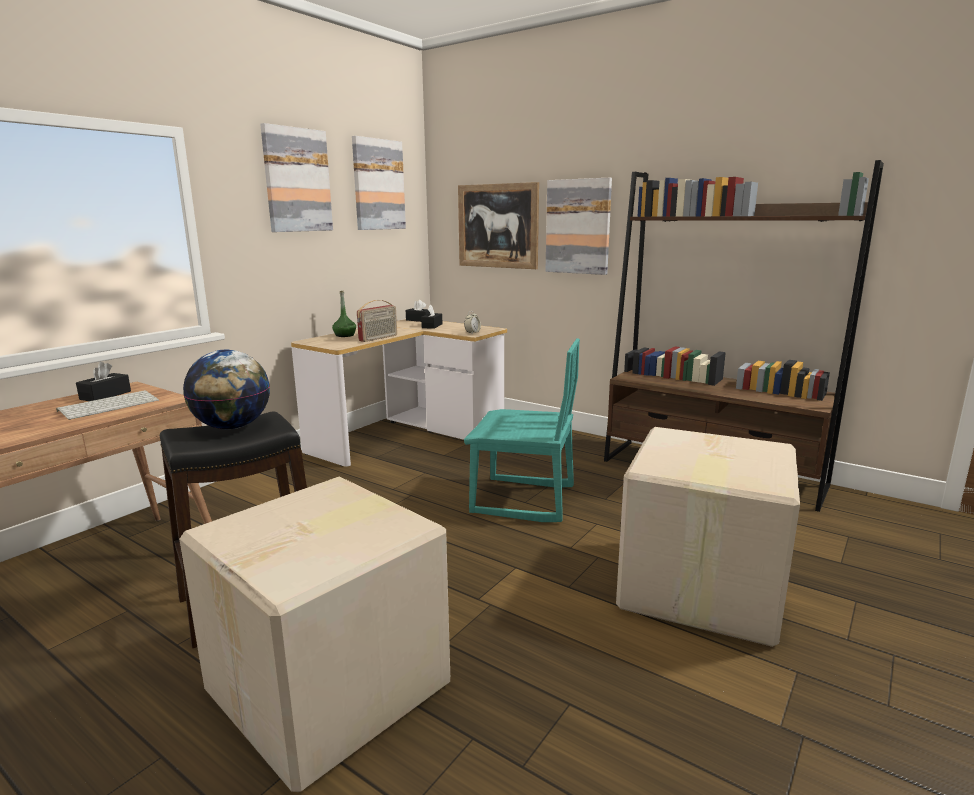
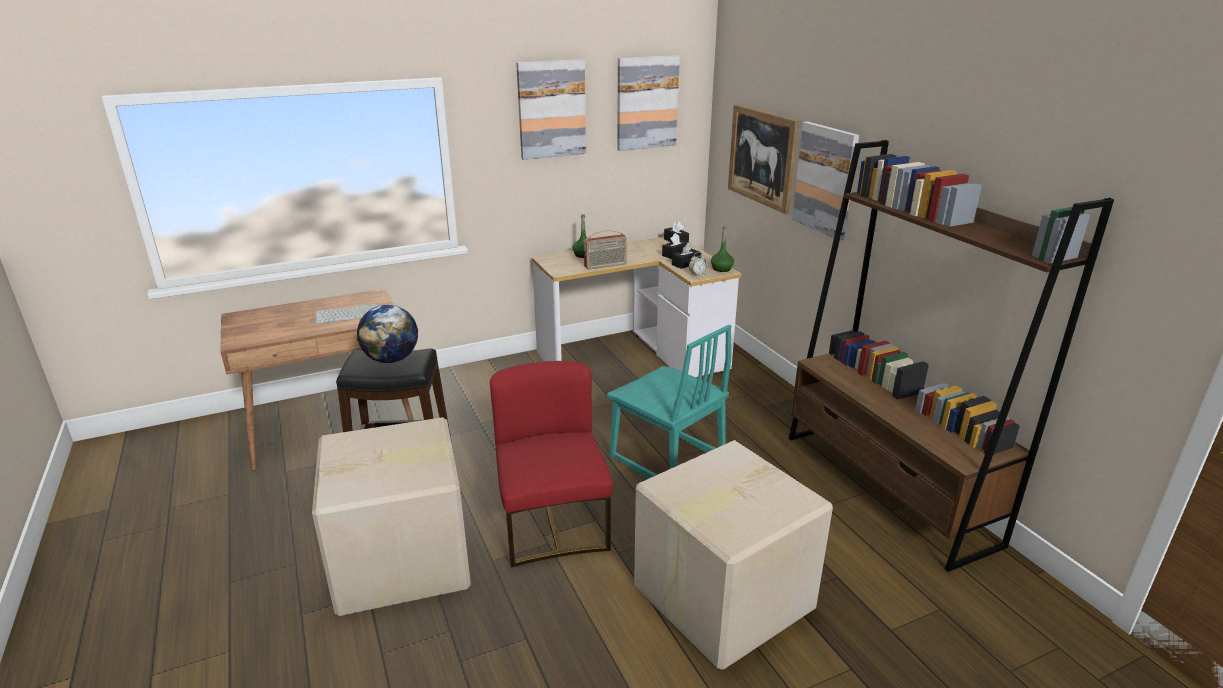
camera: 30 degrees right, 10 degrees up
(105, 395) = (354, 301): black tissue box -> black tissue box (686, 264)
(477, 586) = (553, 525): none -> red chair
(487, 328) = (721, 269): none -> green bottle

